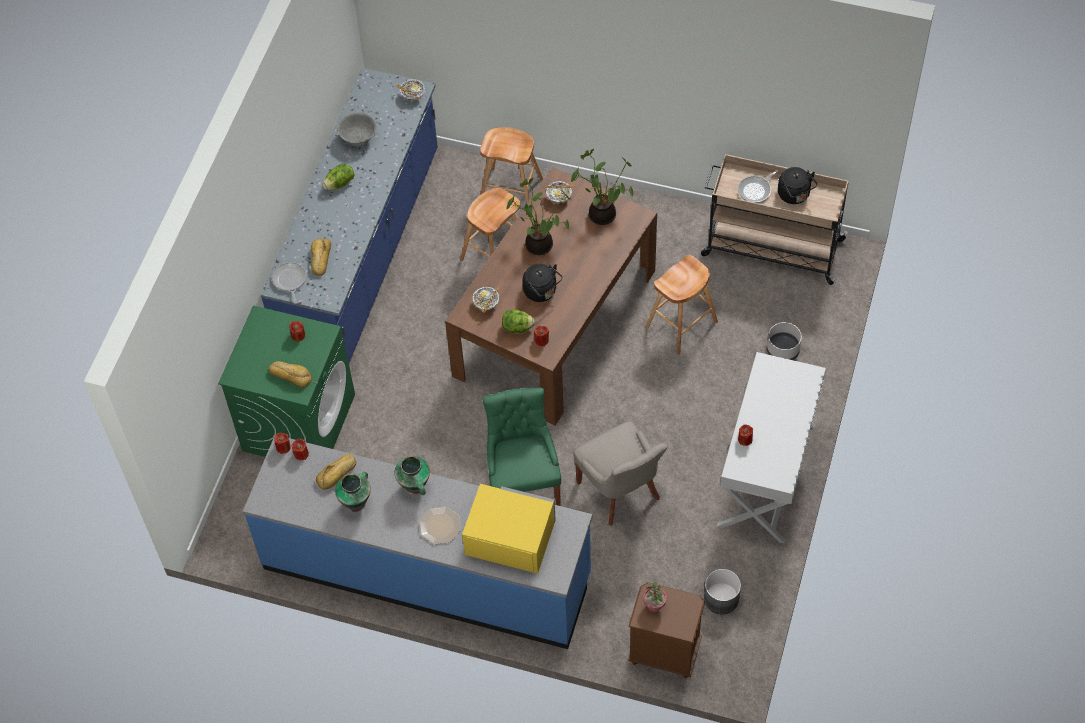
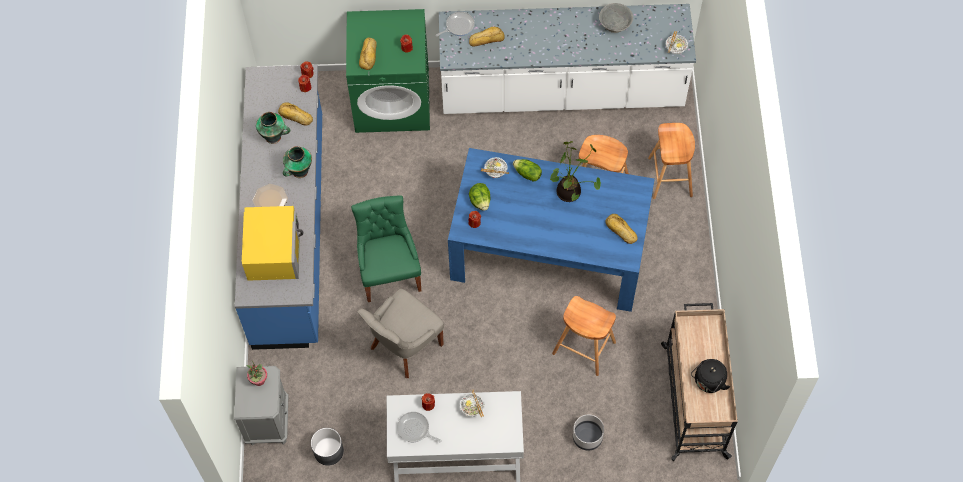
camera: 70 degrees right, 5 degrees up
(340, 183) = (564, 28): lettuce -> lettuce (527, 174)
(363, 255) = (562, 92): blue counter -> white counter
(523, 483) = (389, 273): green chair -> green chair turned 75 degrees counterclockwise
(542, 292) = (522, 208): black kettle -> none
(555, 322) = (549, 250): brown dining table -> blue dining table
(559, 197) = (624, 192): bowl -> bowl (472, 408)
(603, 213) = (620, 231): potted plant -> bread
(664, 652) = (268, 421): brown nightstand -> grey nightstand
(756, 190) = (700, 348): frying pan -> frying pan (415, 429)

